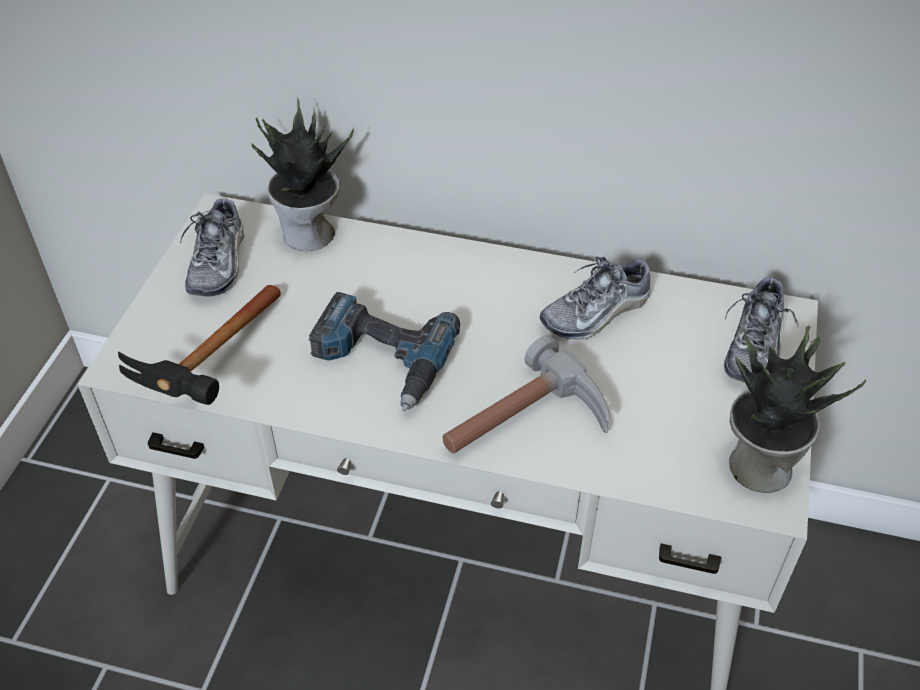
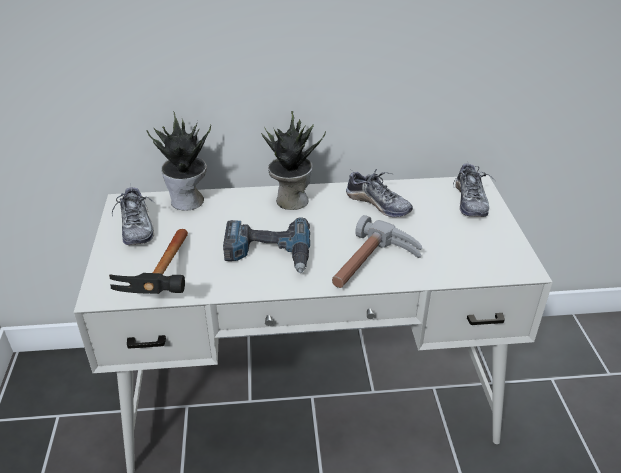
camera: 20 degrees left, 10 degrees down
(596, 312) = (378, 204): shoe -> shoe turned 90 degrees counterclockwise
(757, 466) = (506, 254): potted plant -> potted plant (290, 200)

